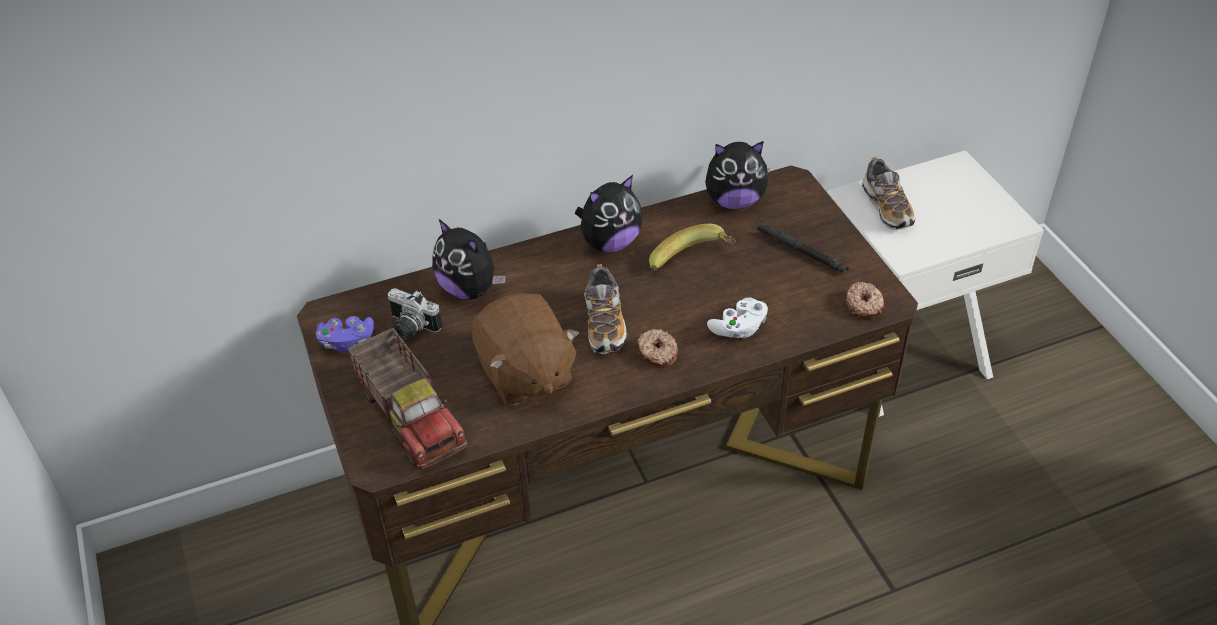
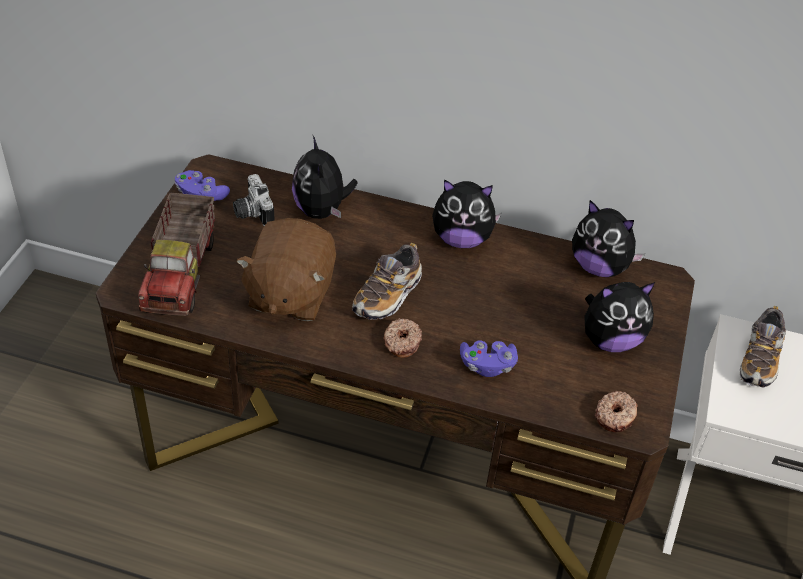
camera: 35 degrees right, 0 degrees up
(693, 264) = (507, 295): banana -> none
(739, 328) = (487, 365): white game controller -> purple game controller
(801, 252) = (610, 340): black flashlight -> plush toy

